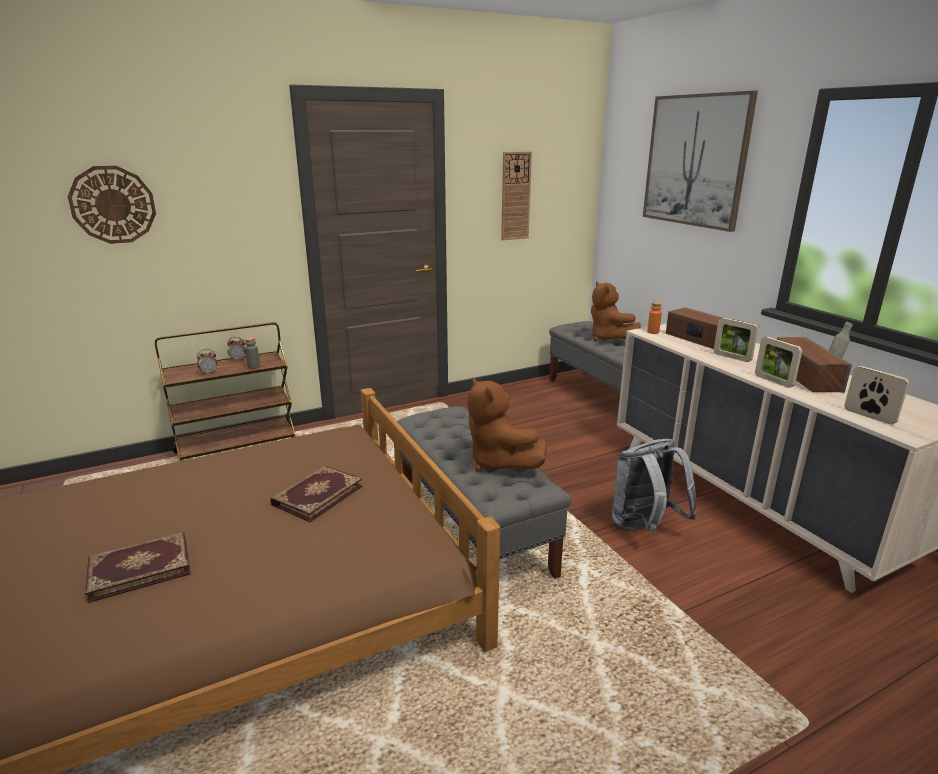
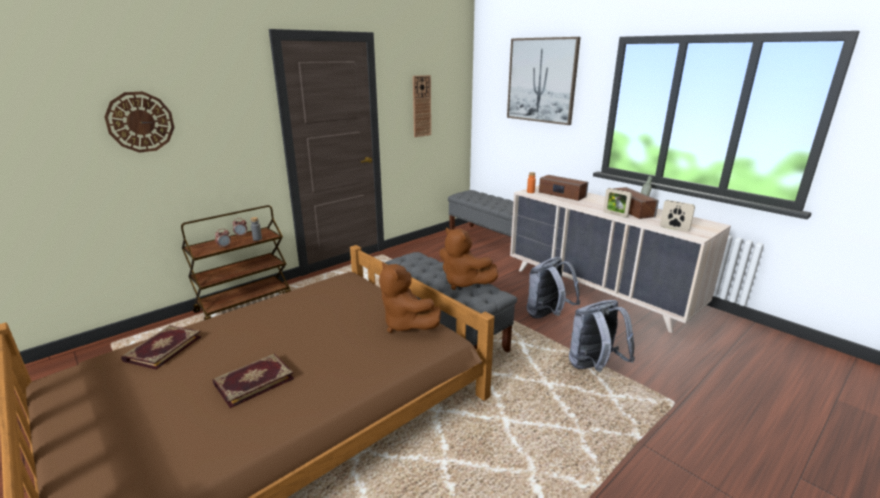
camera: 15 degrees left, 0 degrees up
(317, 495) = (351, 318): book -> book (162, 348)
(608, 338) = (490, 200): brown plush toy -> brown plush toy (406, 324)
(687, 630) = (594, 367): none -> grey backpack
(732, 357) = (585, 203): picture frame -> none

